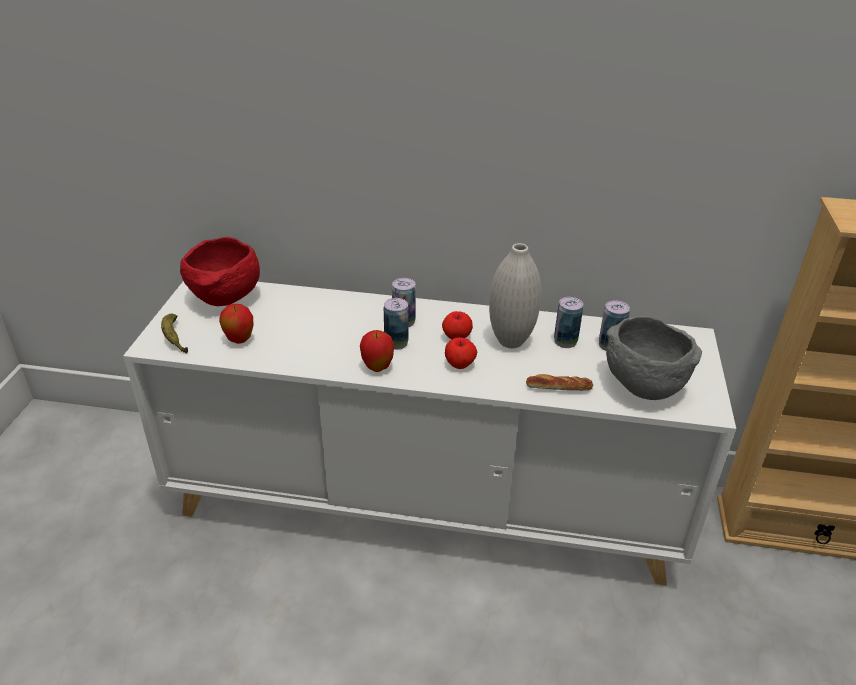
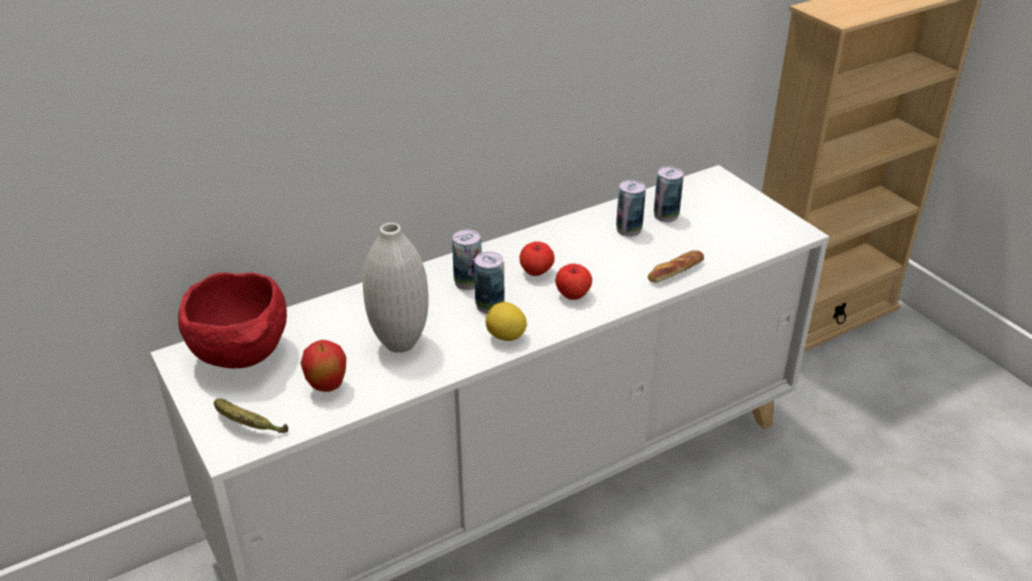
camera: 40 degrees left, 0 degrees up
(377, 367) = (506, 337): apple -> lemon
(511, 341) = (586, 252): white vase -> white vase (400, 343)
(641, 386) = (730, 237): grey bowl -> none

